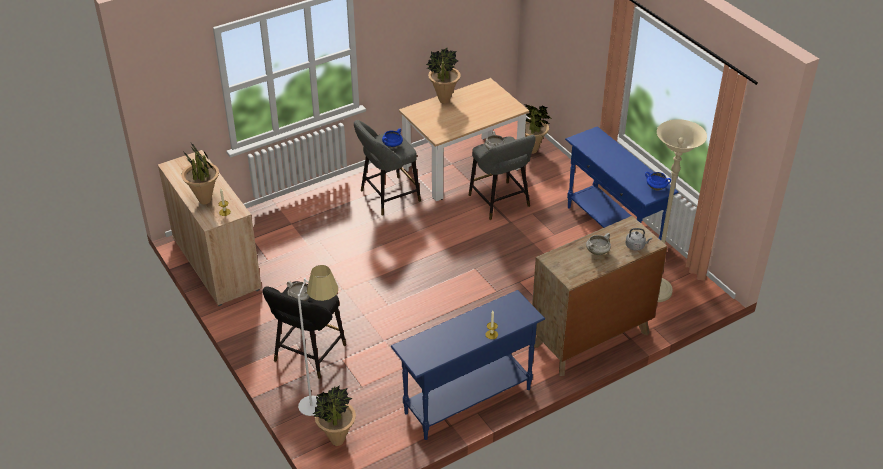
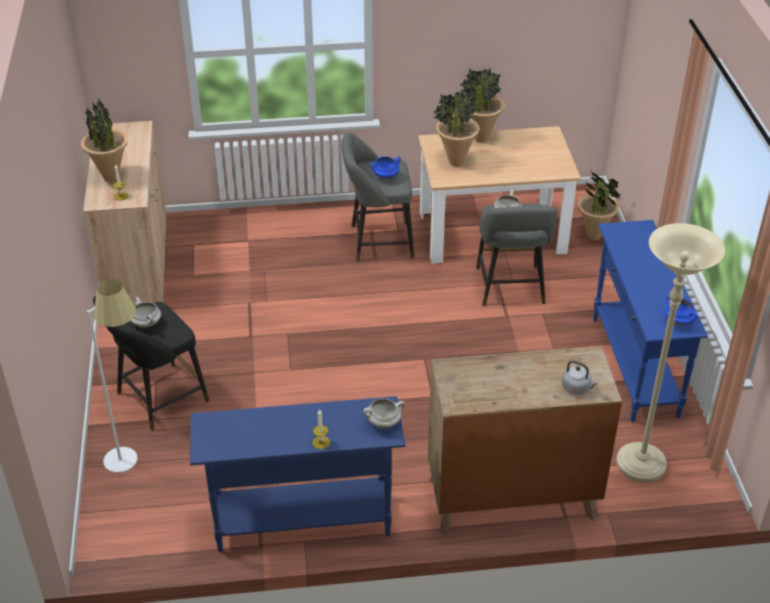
camera: 25 degrees right, 0 degrees up
(337, 441) = (118, 513): potted plant -> potted plant (455, 162)
(597, 252) = (518, 379): white cooking pot -> white cooking pot (384, 423)

